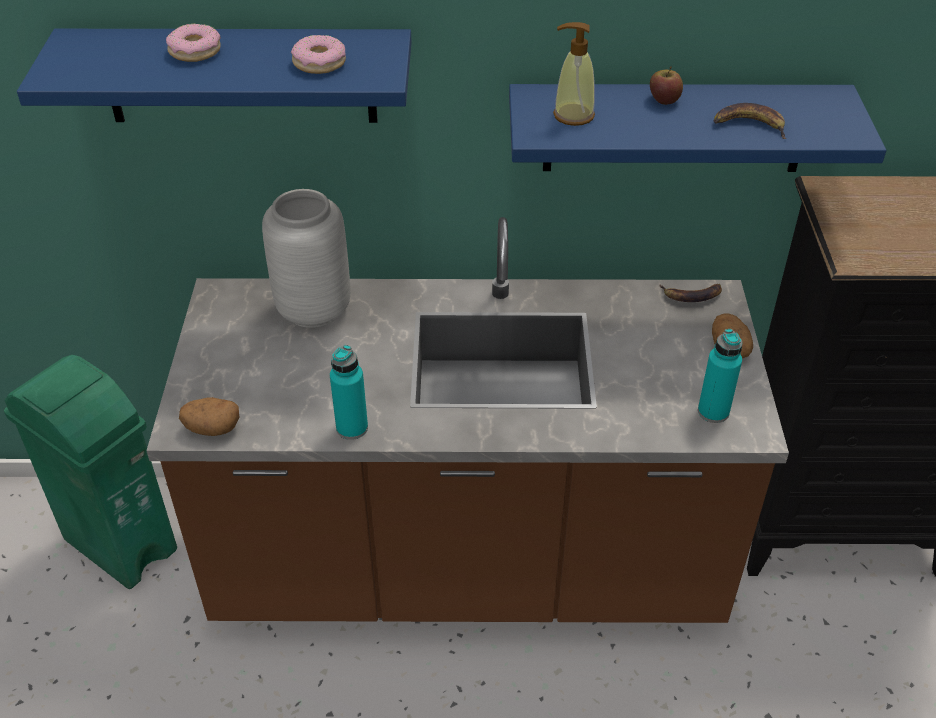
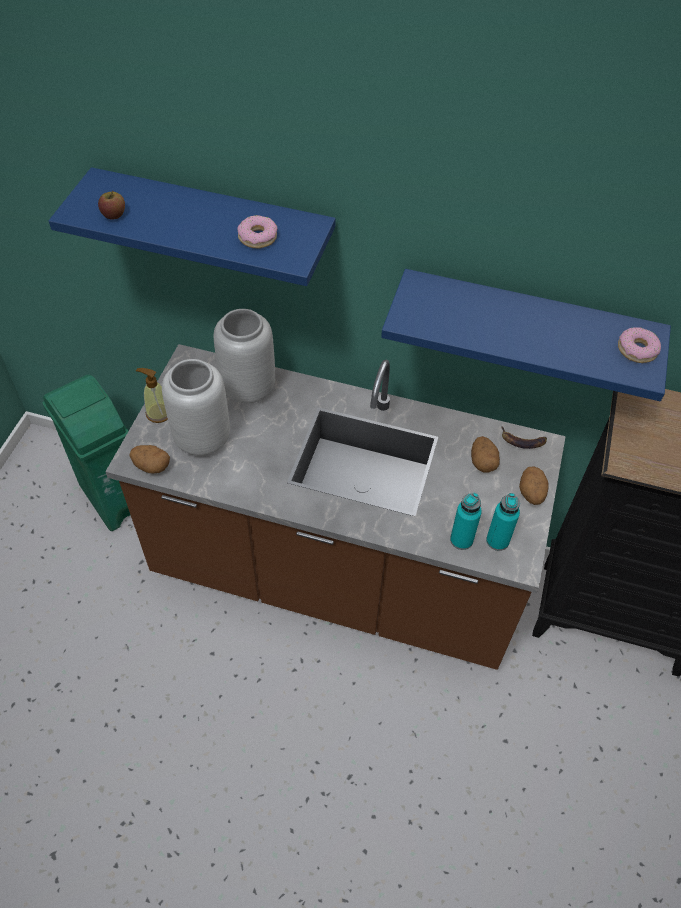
camera: 15 degrees right, 10 degrees up
(195, 51) = (176, 208): donut -> donut (636, 350)
(274, 380) = (203, 438): none -> grey vase
(352, 428) = (242, 489): turquoise bottle -> turquoise bottle (461, 540)
(573, 115) = (438, 308): soap dispenser -> soap dispenser (158, 413)
(654, 328) = (483, 462): none -> potato
(664, 100) = (513, 308): apple -> apple (114, 214)
(749, 125) = (567, 347): banana -> none

